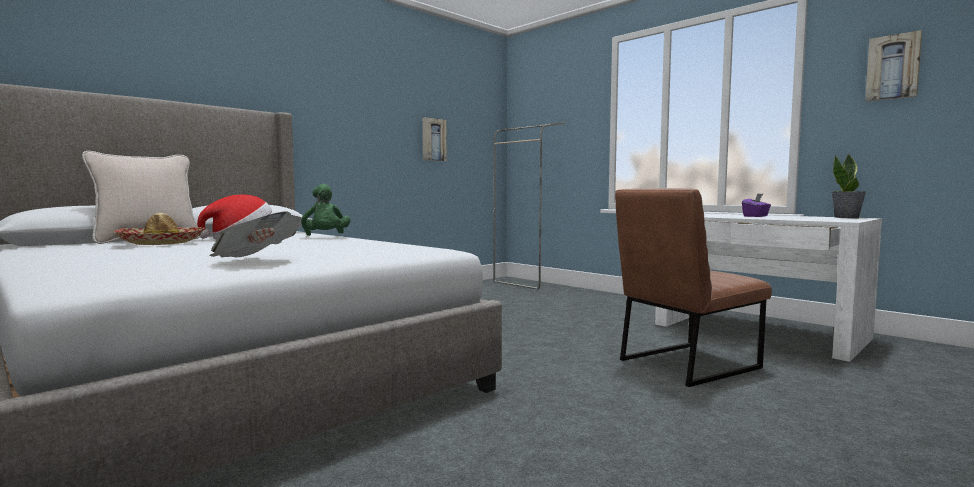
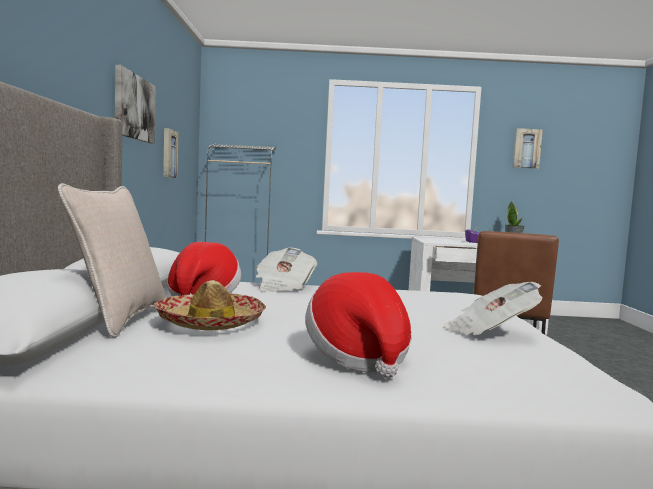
camera: 45 degrees left, 0 degrees up
(107, 257) = (357, 357): none -> hat
(326, 237) = (283, 287): green plush toy -> newspaper
(362, 103) = (134, 107): none -> picture

